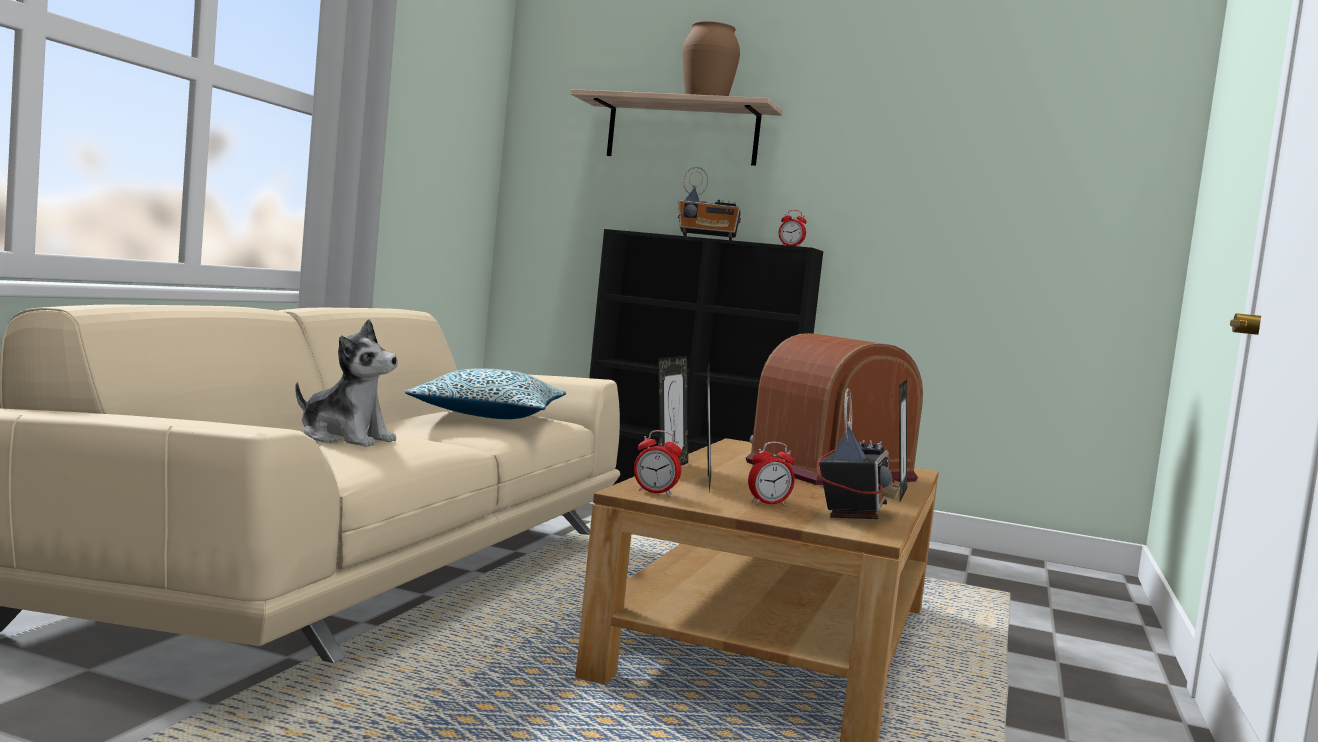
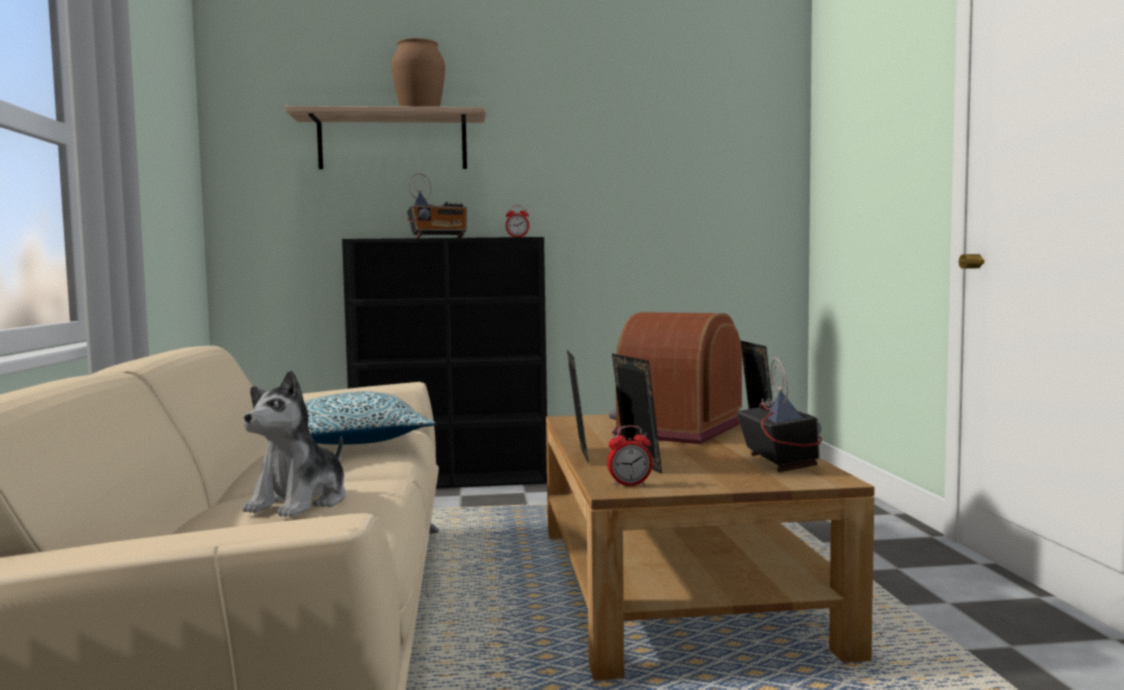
camera: 25 degrees left, 0 degrees up
(345, 438) = (300, 503): plush toy -> plush toy turned 120 degrees clockwise
(768, 503) = (716, 471): alarm clock -> none

